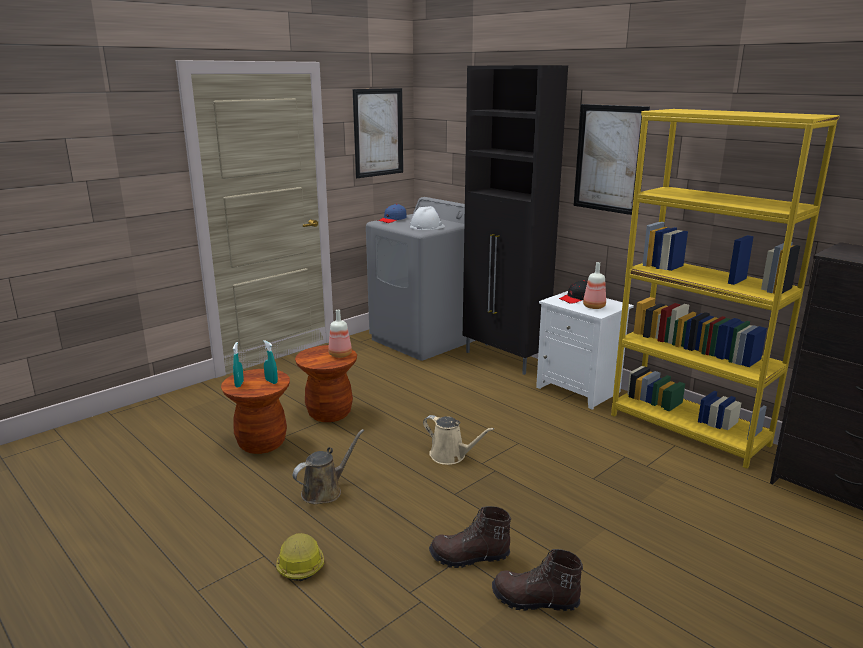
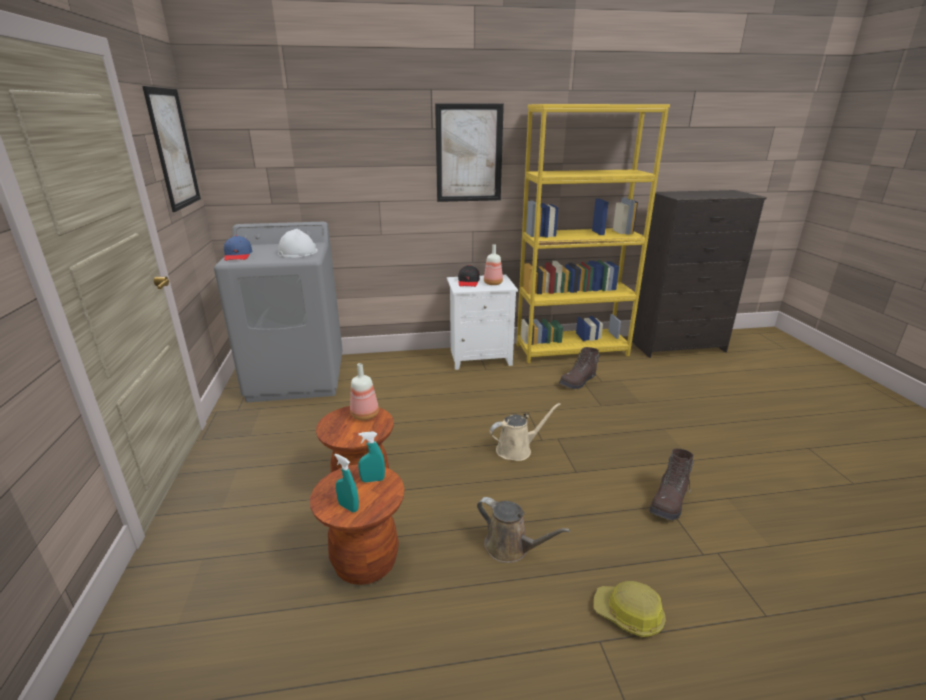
camera: 55 degrees left, 5 degrees up
(325, 491) = (511, 547): brown watering can -> brown watering can turned 135 degrees clockwise
(505, 359) = (393, 361): black cabinet -> none
(534, 601) = (735, 494): brown boot -> brown boot (578, 382)

